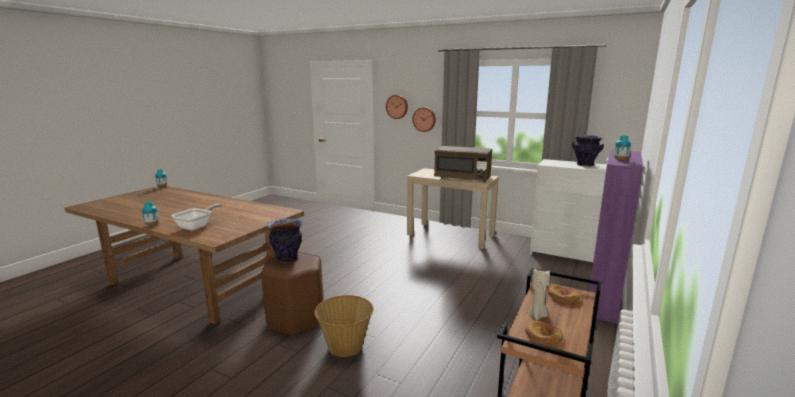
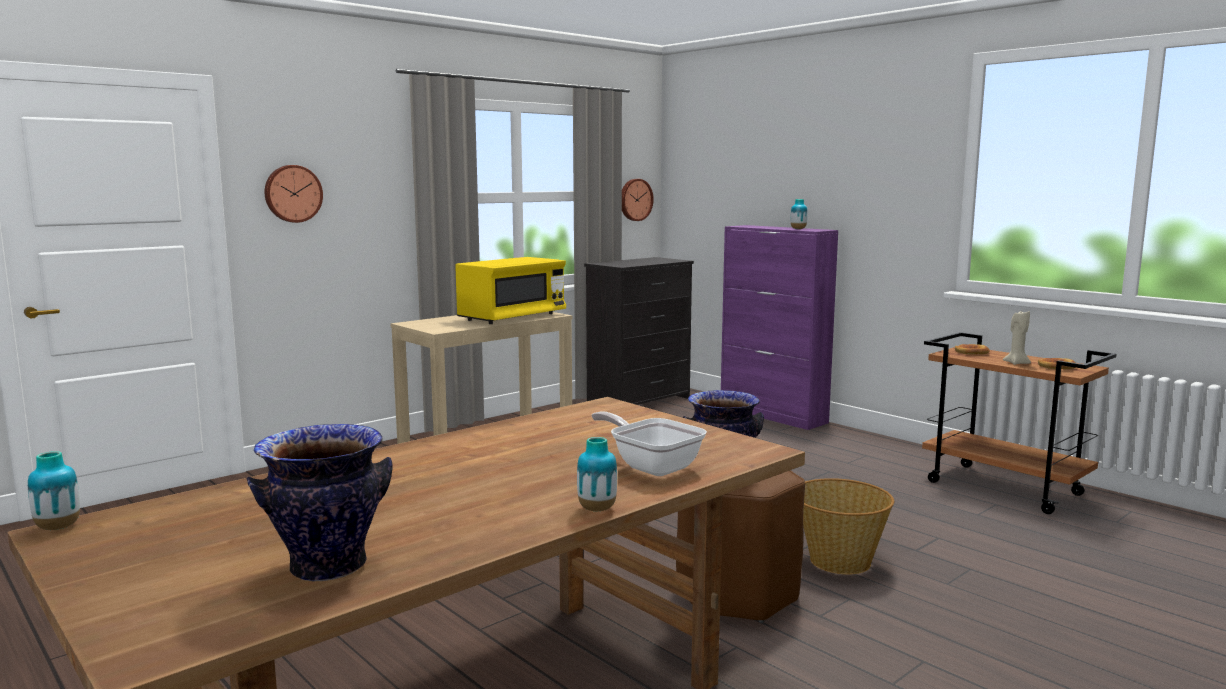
camera: 70 degrees left, 5 degrees down
(424, 119) = (361, 218): wall clock -> wall clock (635, 199)
(462, 178) = (512, 318): brown microwave -> yellow microwave
(565, 255) = (640, 401): white dresser -> black dresser
(585, 165) = (647, 260): vase -> vase (328, 567)

